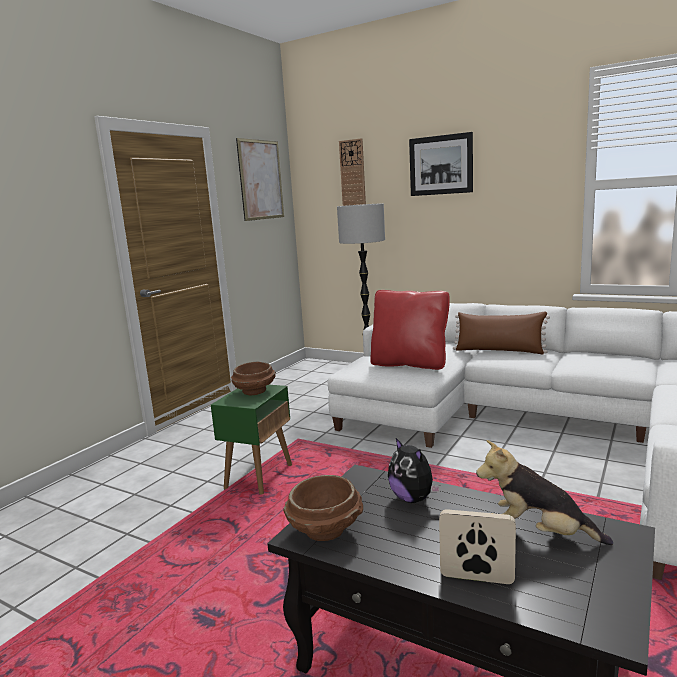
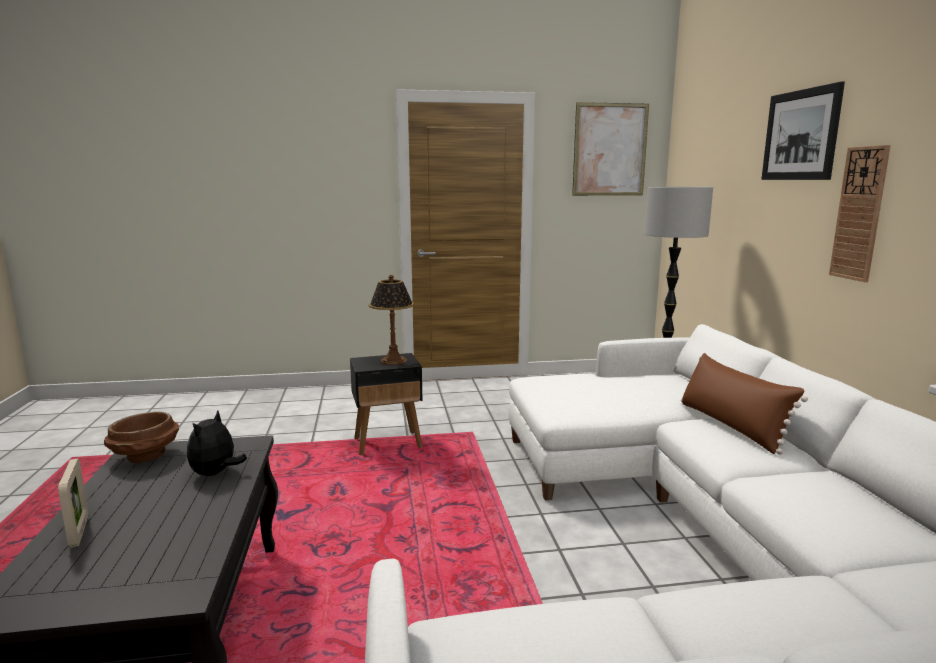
camera: 50 degrees right, 0 degrees up
(255, 391) = (393, 361): brown bowl -> table lamp
(259, 476) = (388, 443): green side table -> black side table
(353, 175) = (715, 147): wall clock -> wall clock (859, 214)
(409, 364) = (593, 396): red pillow -> none
(538, 533) = (166, 544): plush toy -> none

